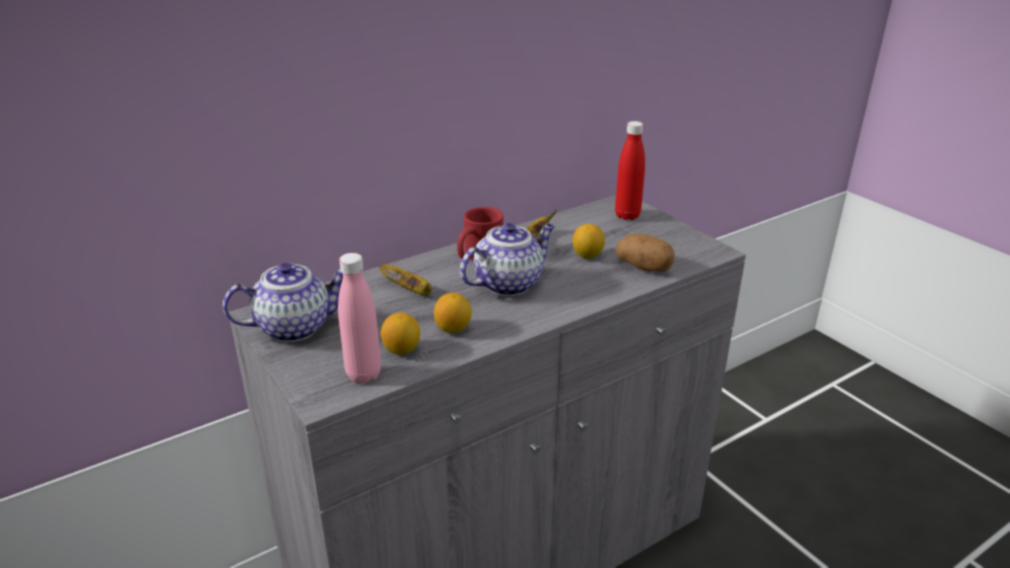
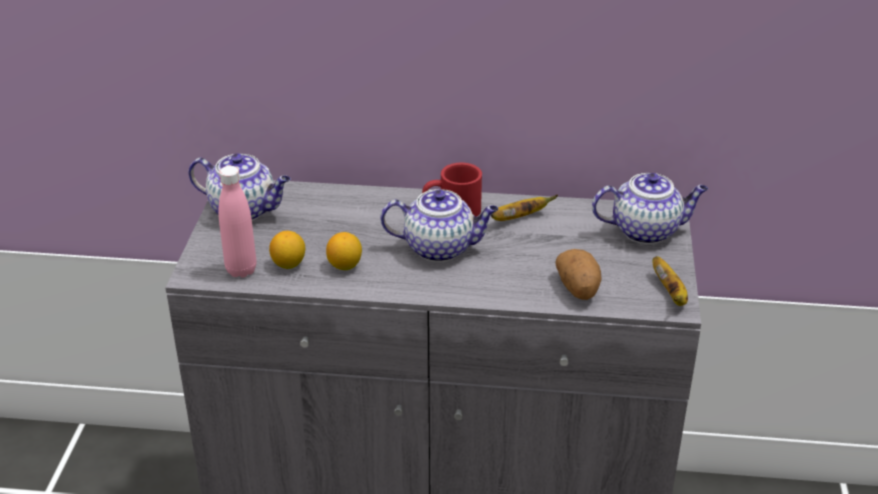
camera: 40 degrees right, 5 degrees up
(409, 290) = (357, 217): banana -> banana (670, 294)
(587, 256) = (545, 254): lemon -> none
(627, 215) = (646, 230): red bottle -> teapot

